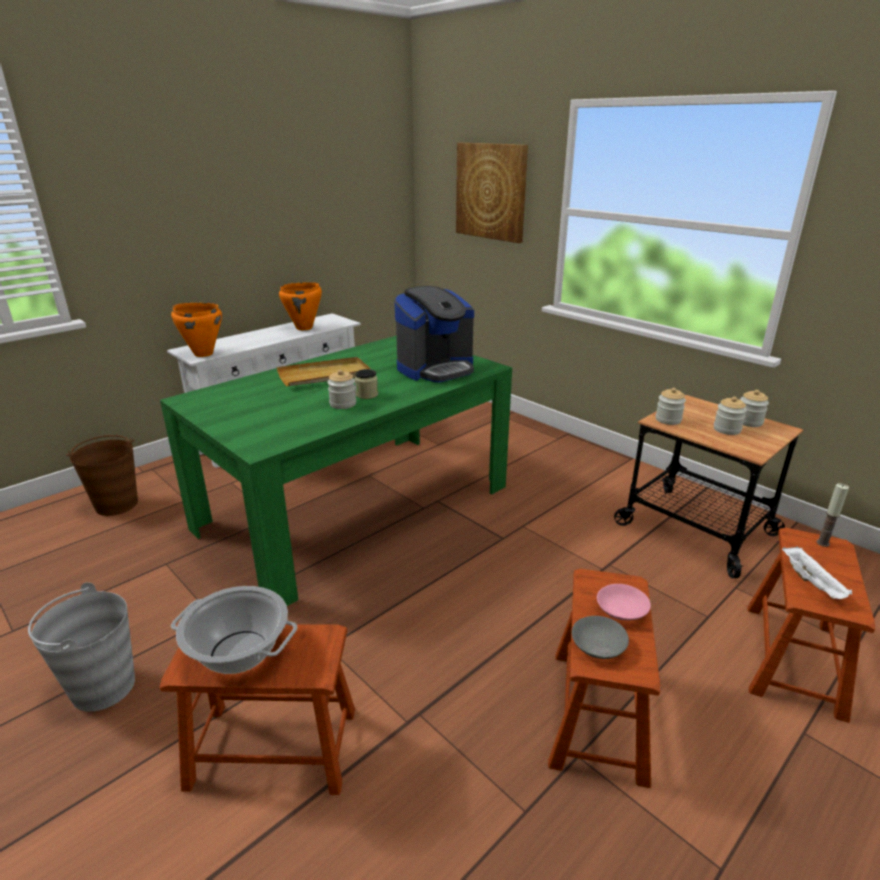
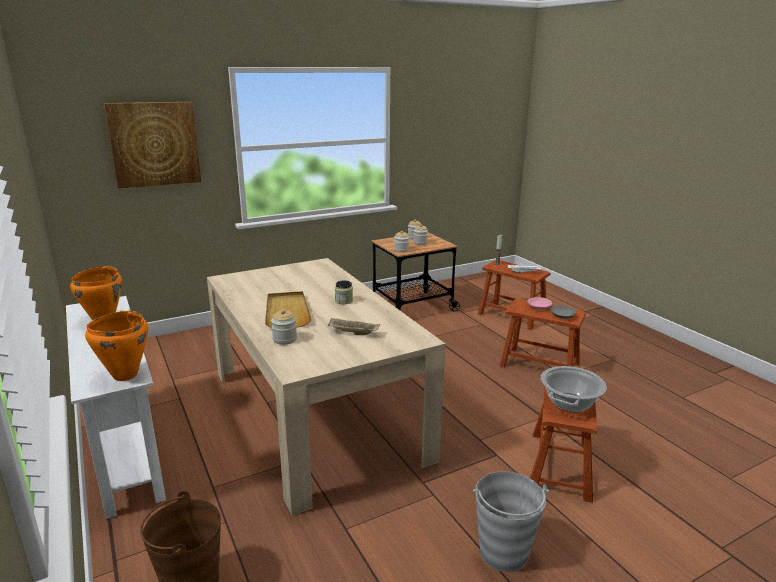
camera: 75 degrees left, 5 degrees down
(273, 411) = (352, 333): none -> beige tray
(343, 404) = (356, 309): jar -> jar (285, 339)
(356, 507) = (315, 413): green dining table -> beige dining table
(436, 369) = (309, 276): coffee machine -> none

